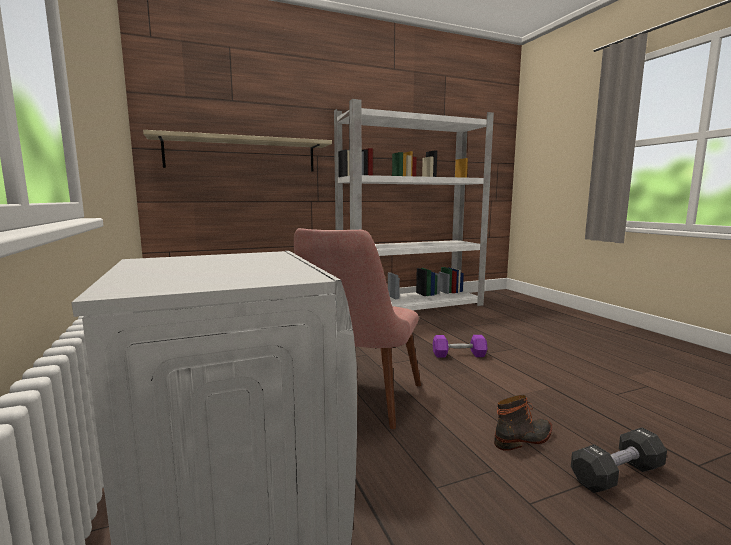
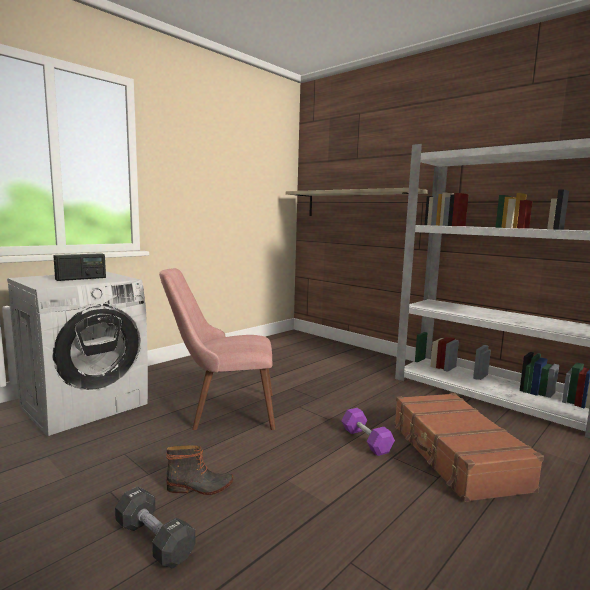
camera: 65 degrees right, 0 degrees up
(224, 265) = (81, 278): none -> radio
(490, 337) = (455, 456): none -> brown suitcase
(524, 439) = (200, 487): boot -> boot turned 45 degrees counterclockwise

